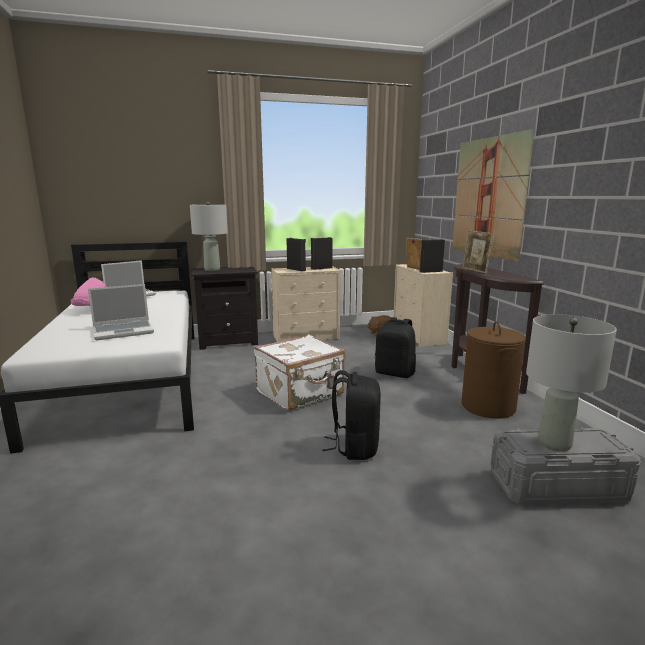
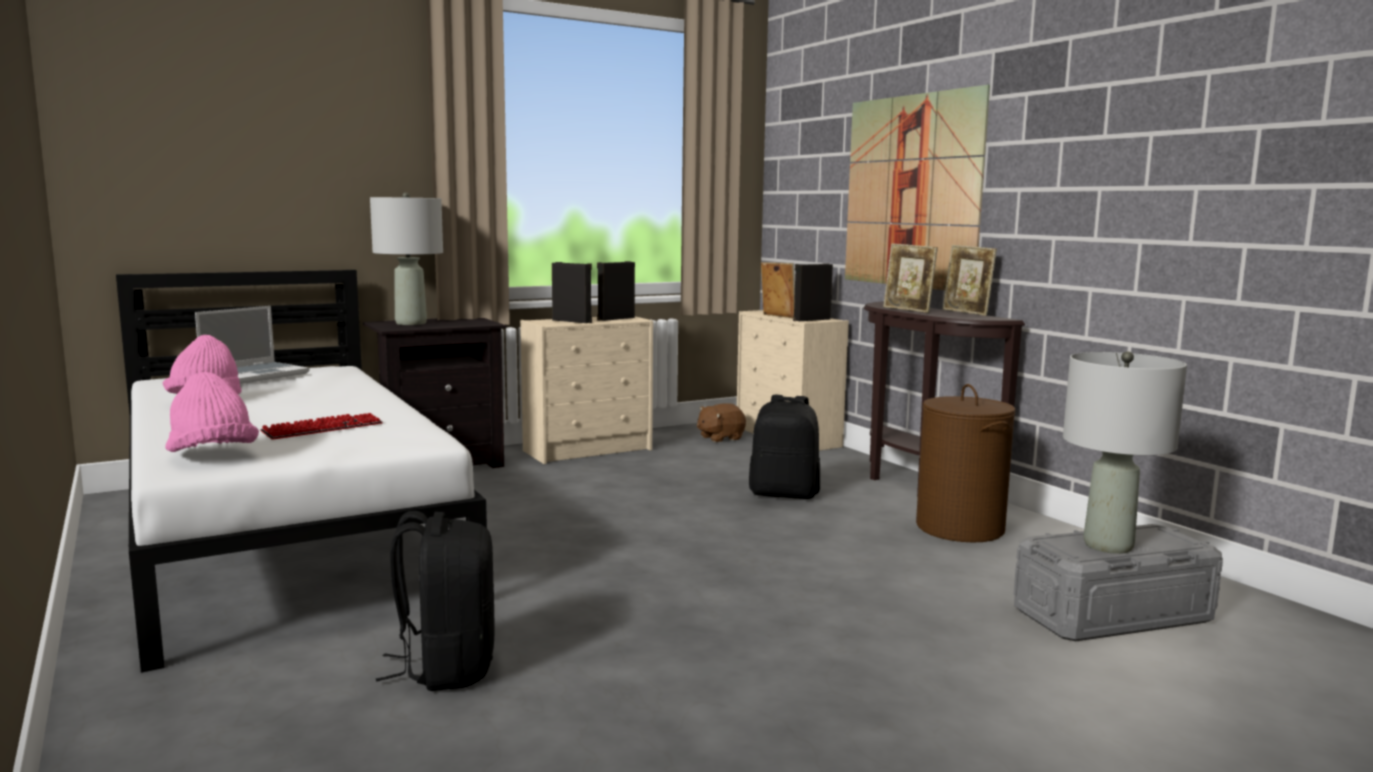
camera: 15 degrees left, 5 degrees down
(54, 346) = (213, 455): none -> pink hat
(124, 331) = (323, 429): laptop -> keyboard
(301, 393) = (643, 534): white suitcase -> none
(354, 447) = (789, 598): black backpack -> black backpack (446, 667)
(511, 274) = (966, 312): none -> picture frame

